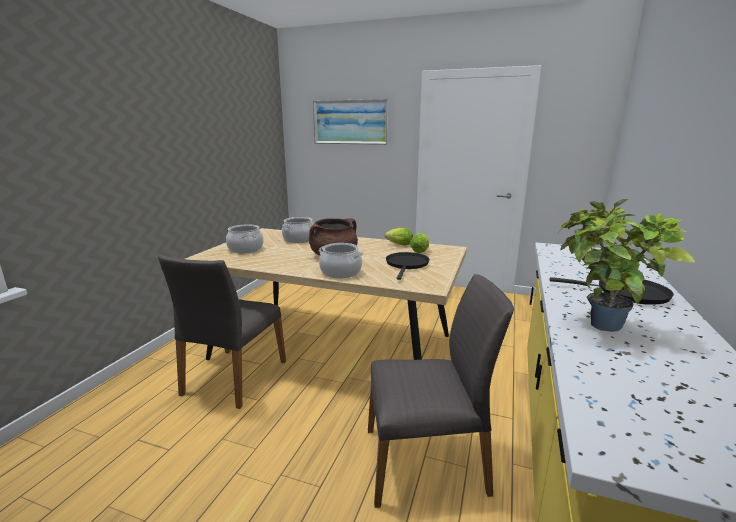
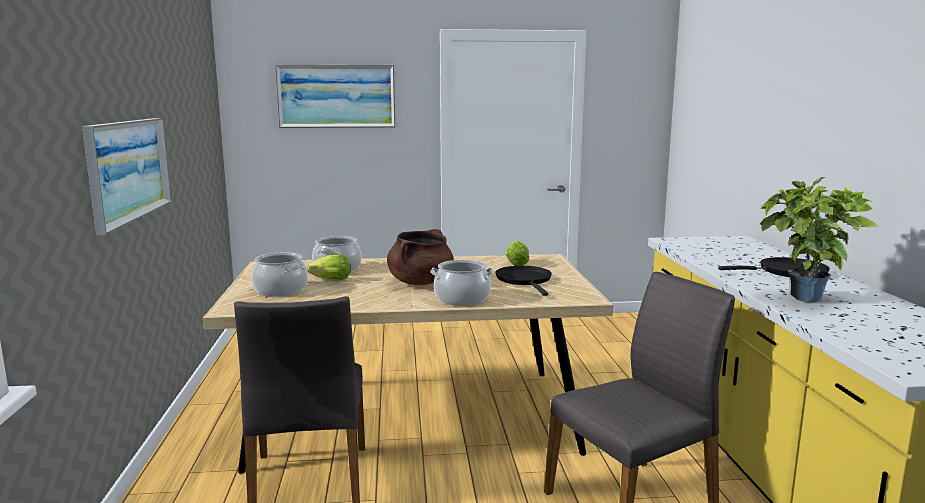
camera: 25 degrees left, 5 degrees down
(162, 165) = (128, 170): none -> picture
(398, 244) = (479, 260): lettuce -> lettuce (329, 280)

